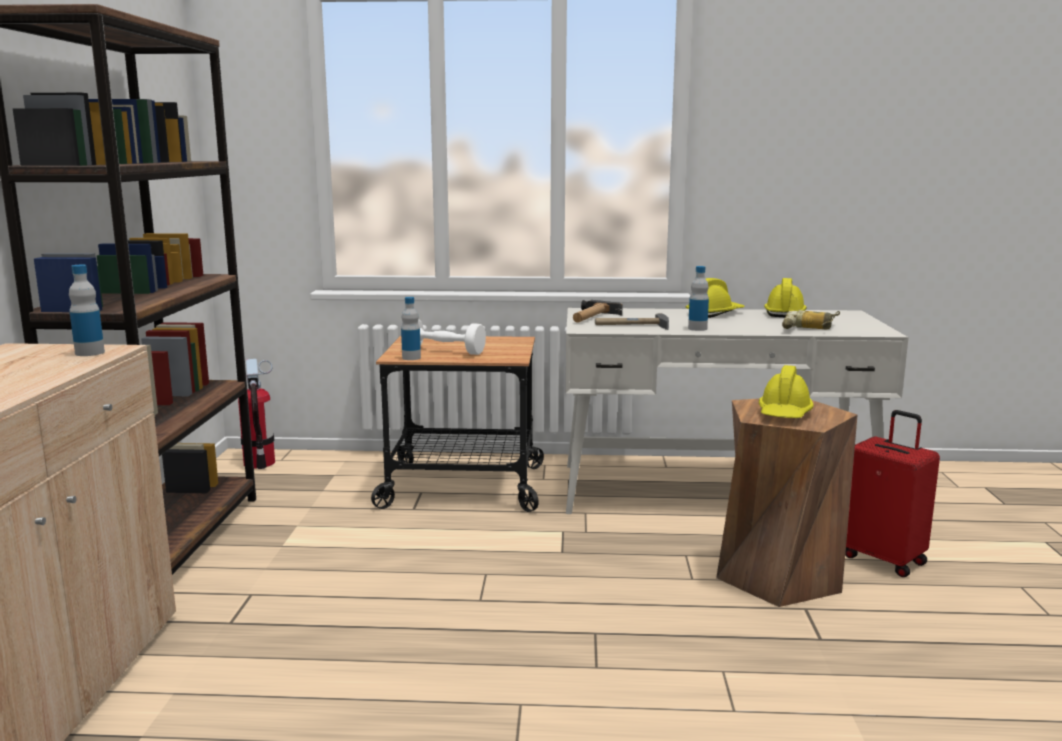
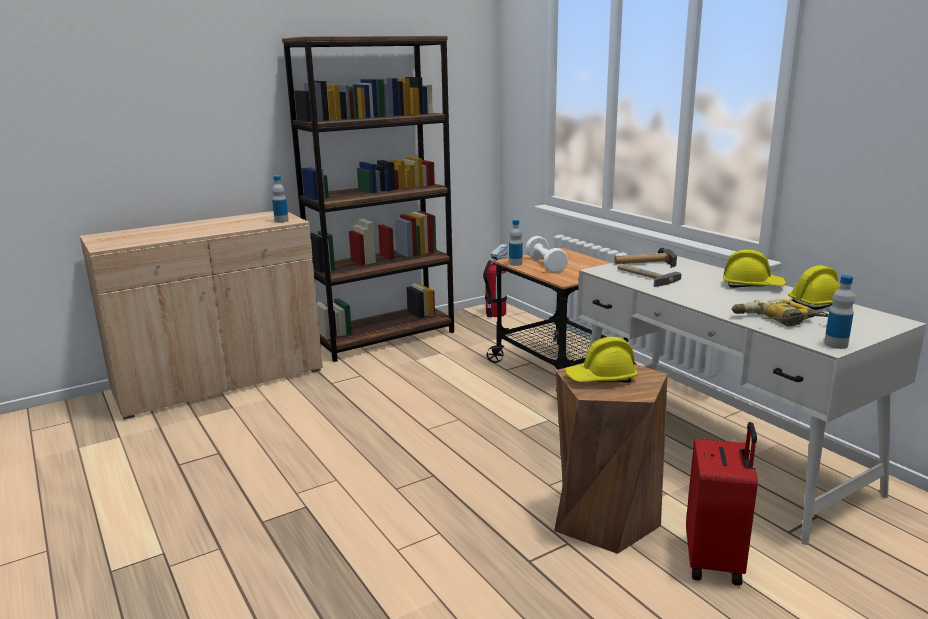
camera: 55 degrees right, 5 degrees up
(697, 328) = (679, 292): bottle -> bottle (835, 344)

